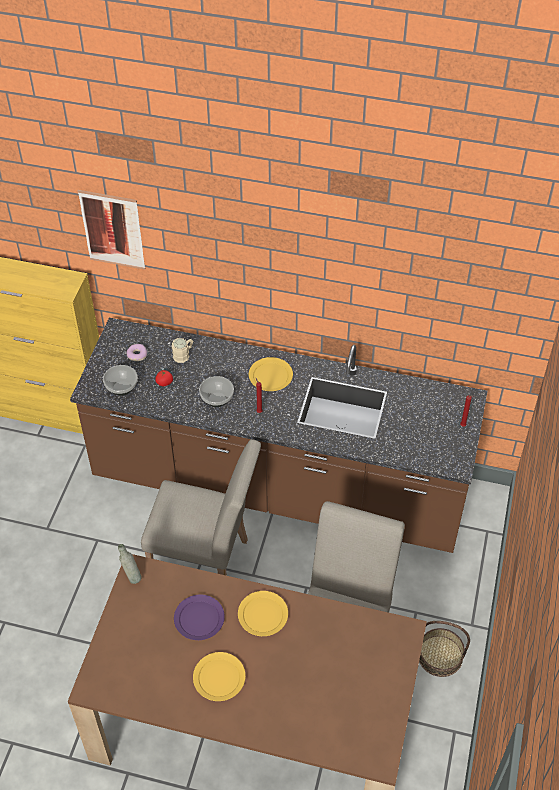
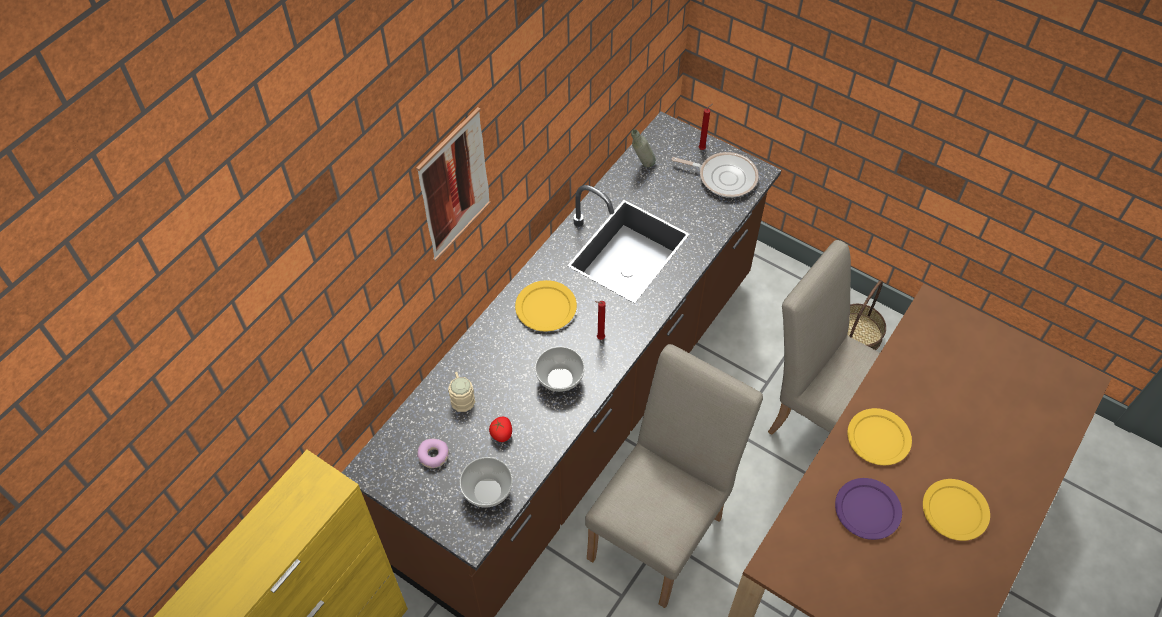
camera: 70 degrees left, 5 degrees up
(112, 230) = (313, 355): picture -> picture (454, 186)
(131, 576) = (783, 574): grey bottle -> grey bottle (642, 165)
(442, 446) = (724, 177): none -> frying pan

